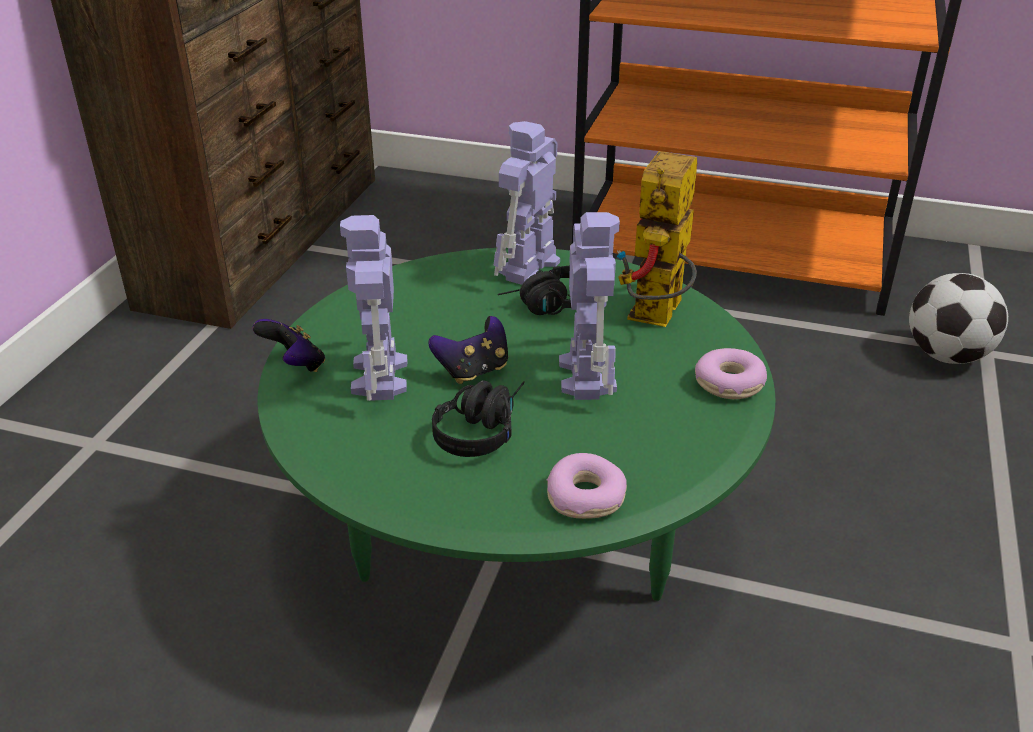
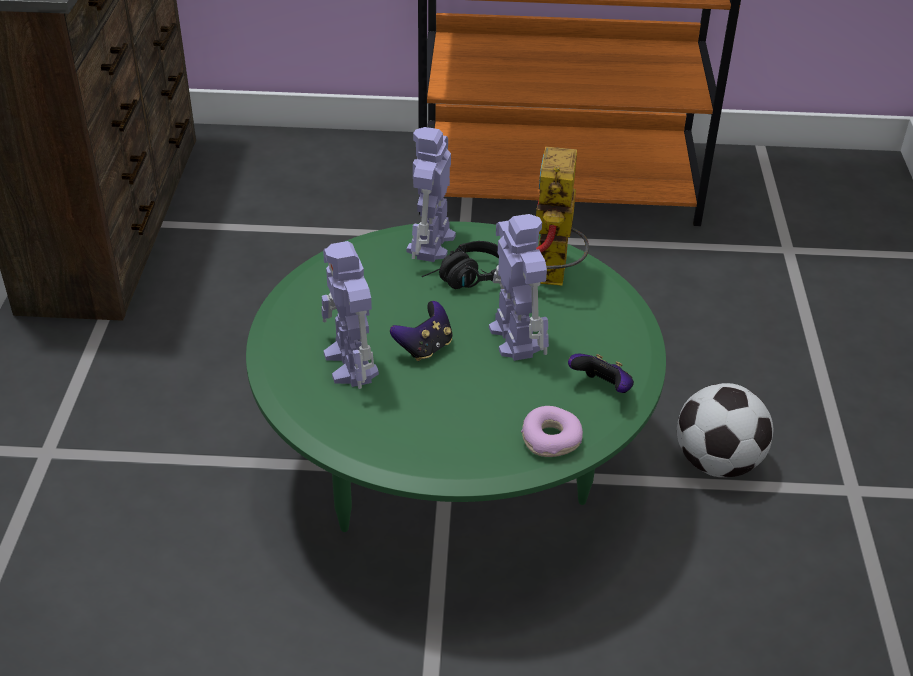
camera: 15 degrees left, 5 degrees up
(295, 365) = (276, 365): game controller -> game controller (602, 389)
(482, 428) = (452, 396): black headphones -> none
(729, 384) = (626, 329): donut -> none
(946, 356) = (757, 257): football -> football (717, 463)

